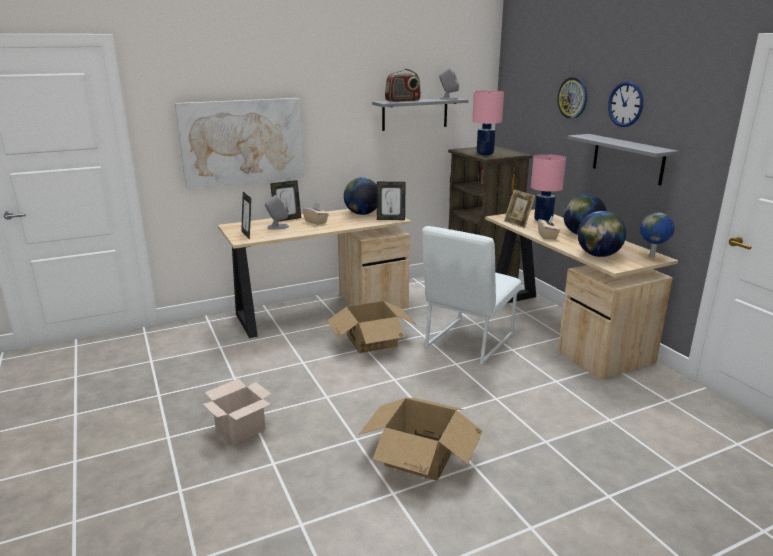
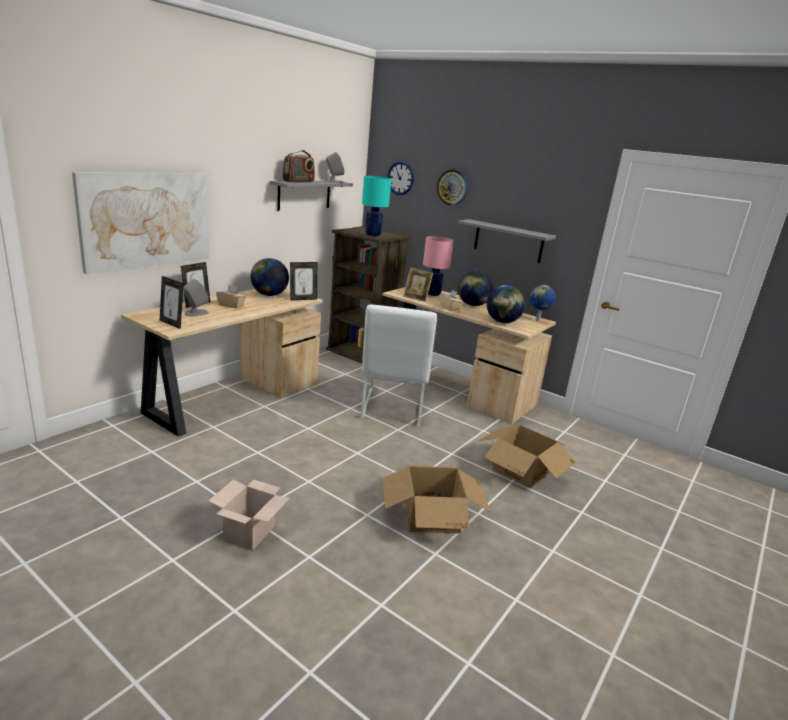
camera: 30 degrees left, 0 degrees up
(372, 341) = (308, 420): cardboard box -> cardboard box (522, 470)
(484, 154) = (372, 235): pink table lamp -> turquoise table lamp
(625, 104) = (506, 196): wall clock -> wall clock (400, 178)

